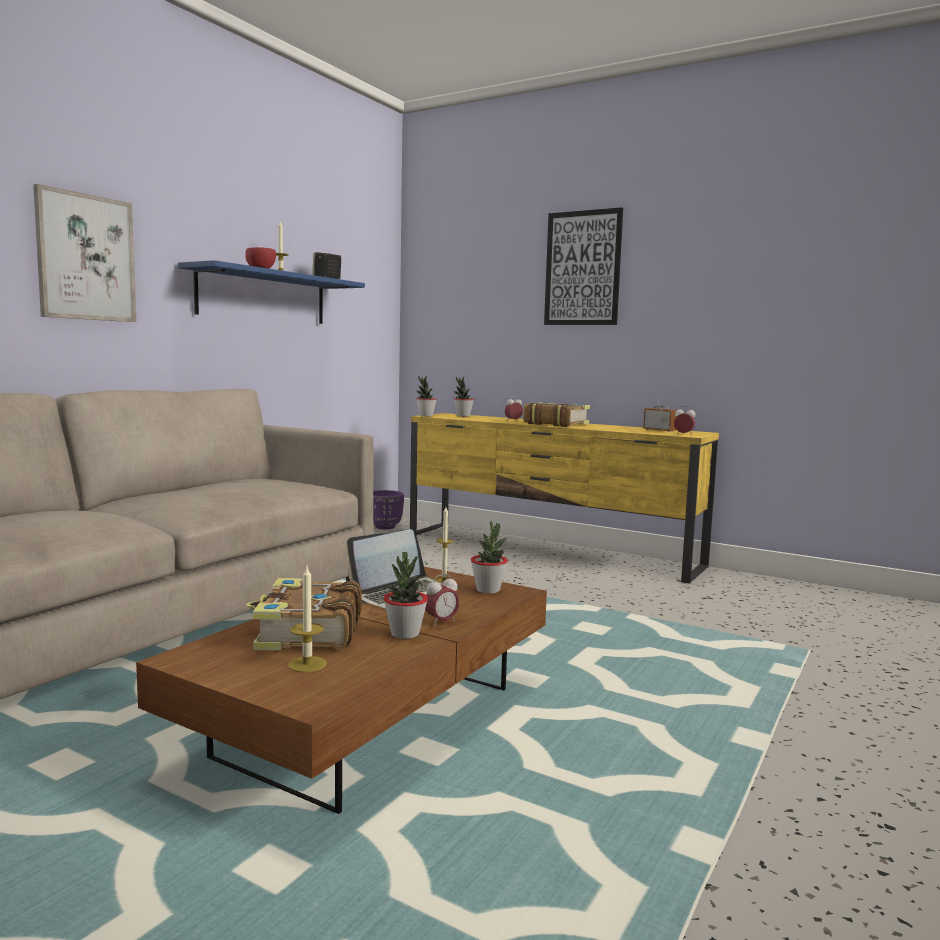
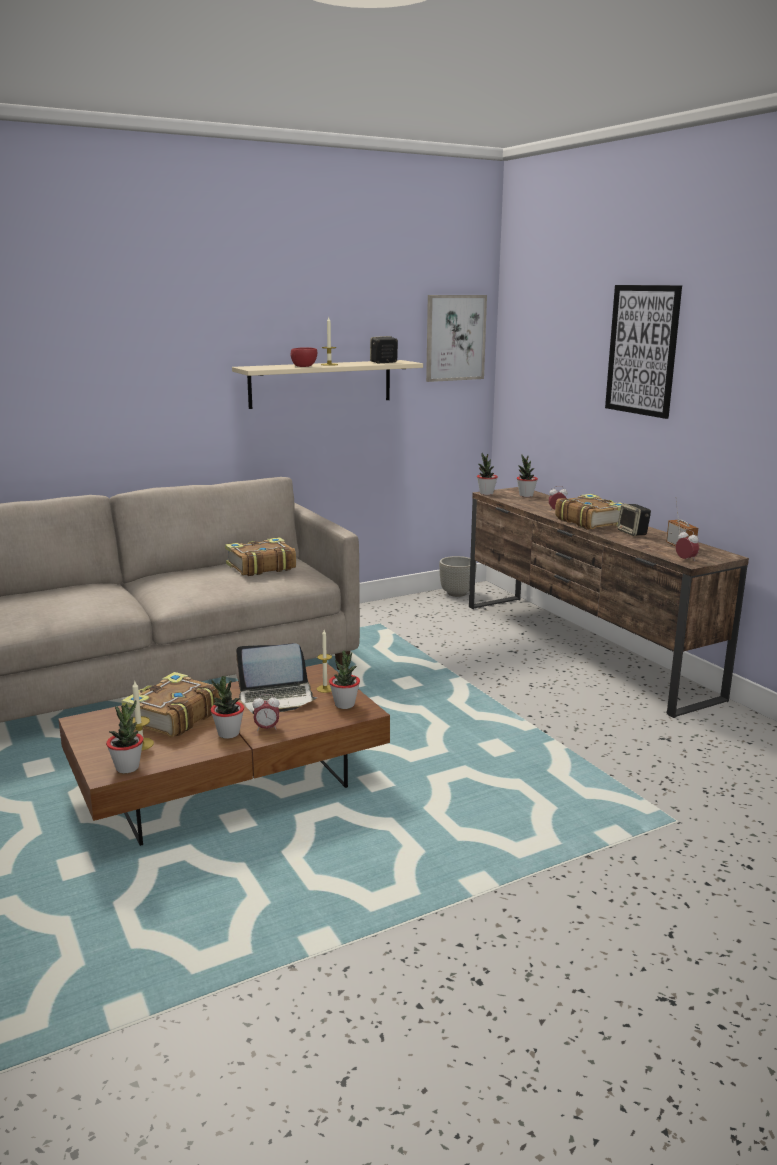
camera: 30 degrees right, 10 degrees up
(86, 257) = (149, 376): picture -> picture (455, 338)
(256, 481) = (260, 567): none -> book
(263, 297) = (321, 383): blue shelf -> beige shelf
(329, 690) = (127, 767): none -> potted plant
(384, 527) = (456, 594): purple planter -> grey planter
(550, 550) = (582, 649): yellow tv stand -> brown tv stand
(604, 427) = (633, 533): none -> speaker

